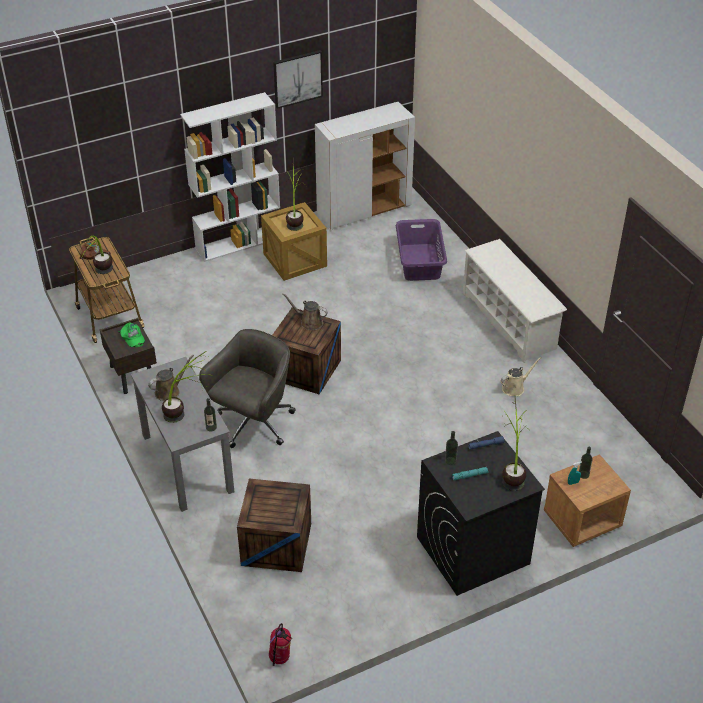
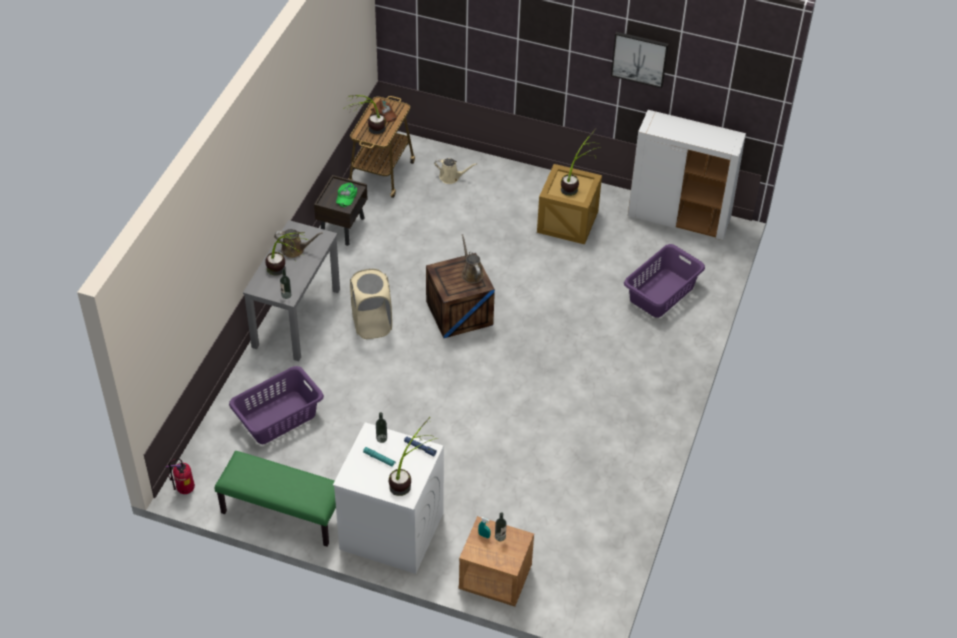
camera: 45 degrees right, 5 degrees up
(239, 243) = (544, 178): white bookcase -> none
(253, 424) = (372, 324): grey office chair -> beige laundry basket
(276, 544) = (278, 417): crate -> purple laundry basket
(379, 608) = (282, 513): none -> green bench
(472, 551) = (391, 531): black washing machine -> white washing machine
(509, 321) = (663, 393): white shoe rack -> none
(515, 387) = (590, 446): beige watering can -> beige watering can (451, 177)

